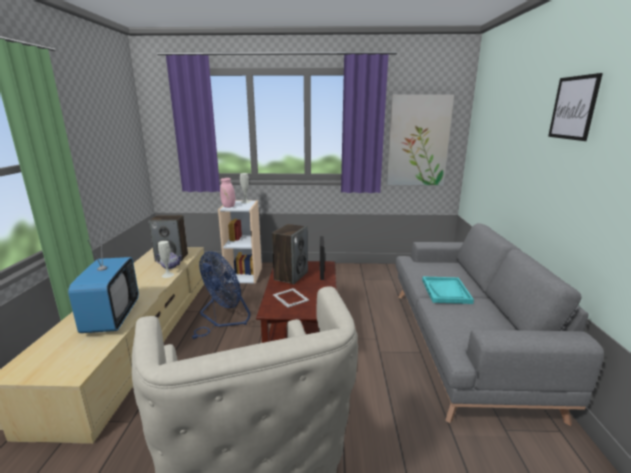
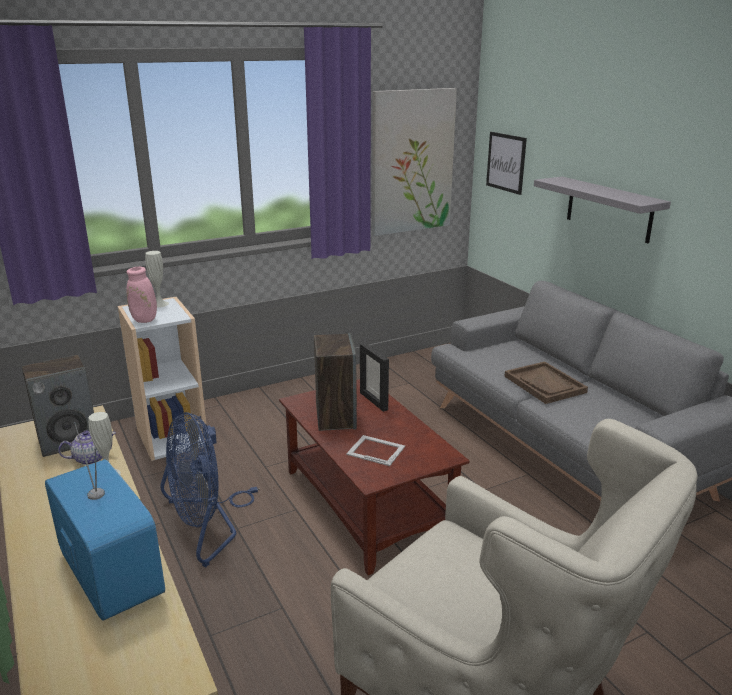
camera: 30 degrees left, 5 degrees up
(218, 318) = (208, 522): blue fan -> blue fan turned 135 degrees counterclockwise
(446, 291) = (545, 384): turquoise tray -> brown tray
(528, 172) = (609, 209): none -> grey shelf
(573, 108) = (677, 134): picture -> picture (506, 162)

